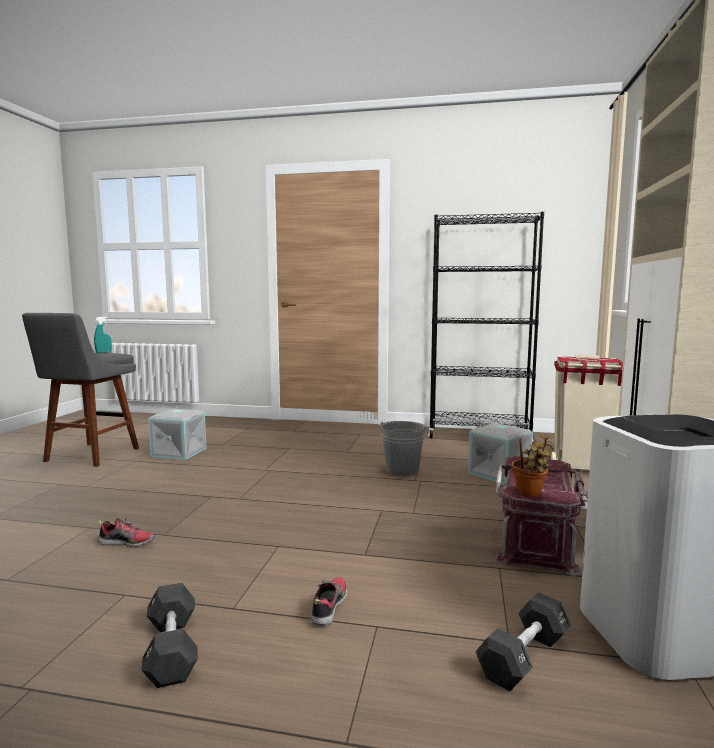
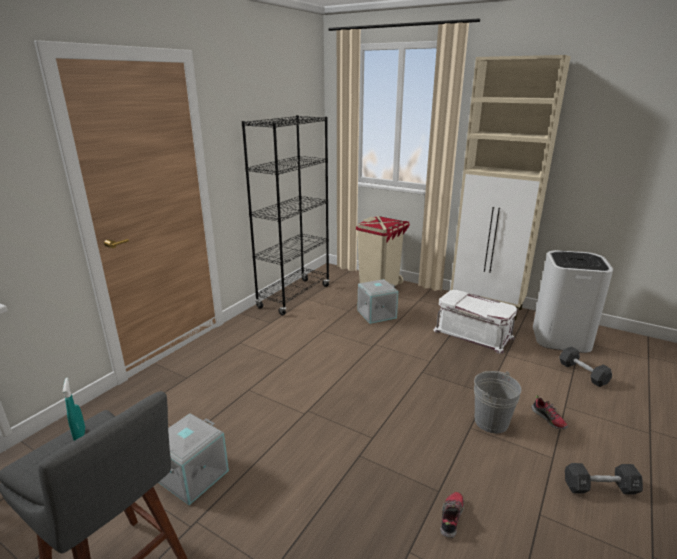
camera: 70 degrees left, 15 degrees up
(328, 607) = (549, 419): shoe -> shoe turned 150 degrees counterclockwise
(402, 470) = (349, 345): grey bucket -> grey bucket (491, 421)
(530, 494) = (504, 313): potted plant -> none
(537, 538) = (473, 333): red storage box -> white storage box

